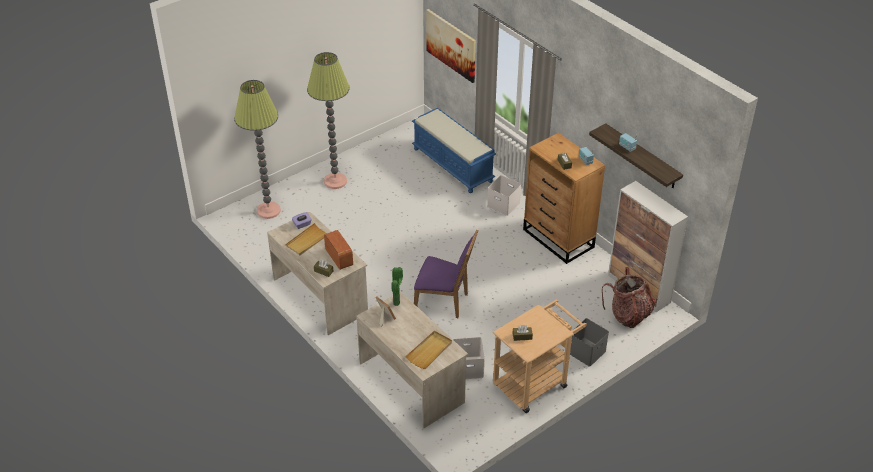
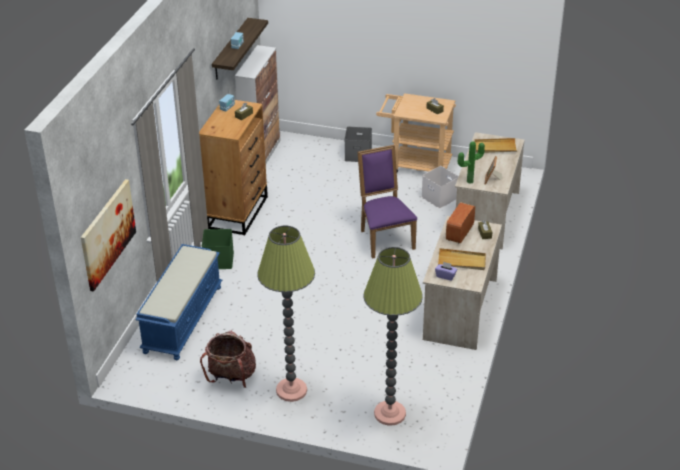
camera: 125 degrees left, 5 degrees down
(504, 204) = (218, 259): white storage box -> green storage box
(628, 315) = (297, 150): backpack -> backpack (231, 377)

